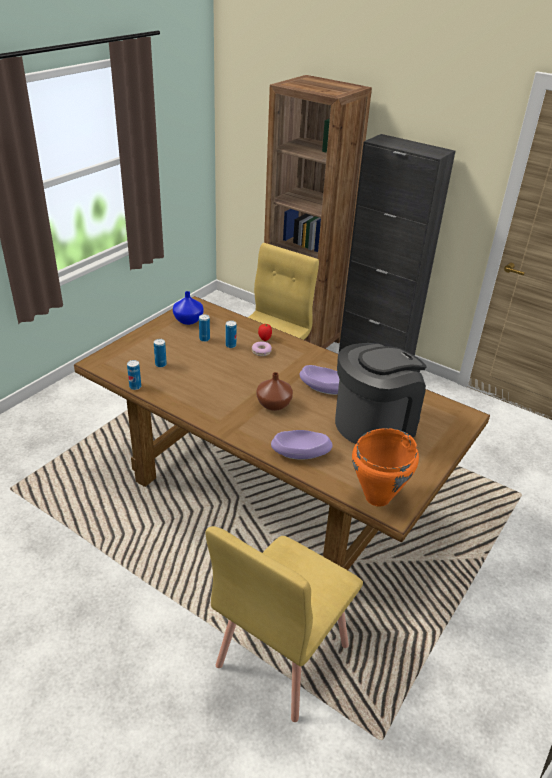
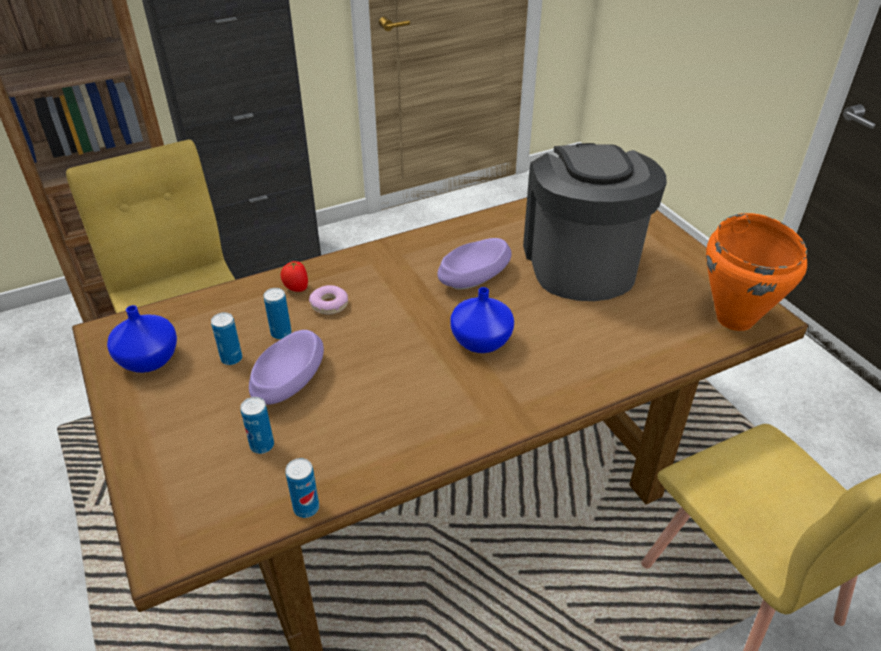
camera: 60 degrees left, 5 degrees up
(274, 404) = (481, 340): brown vase -> blue vase
(300, 453) = (615, 356): purple bowl -> purple bowl (289, 382)

